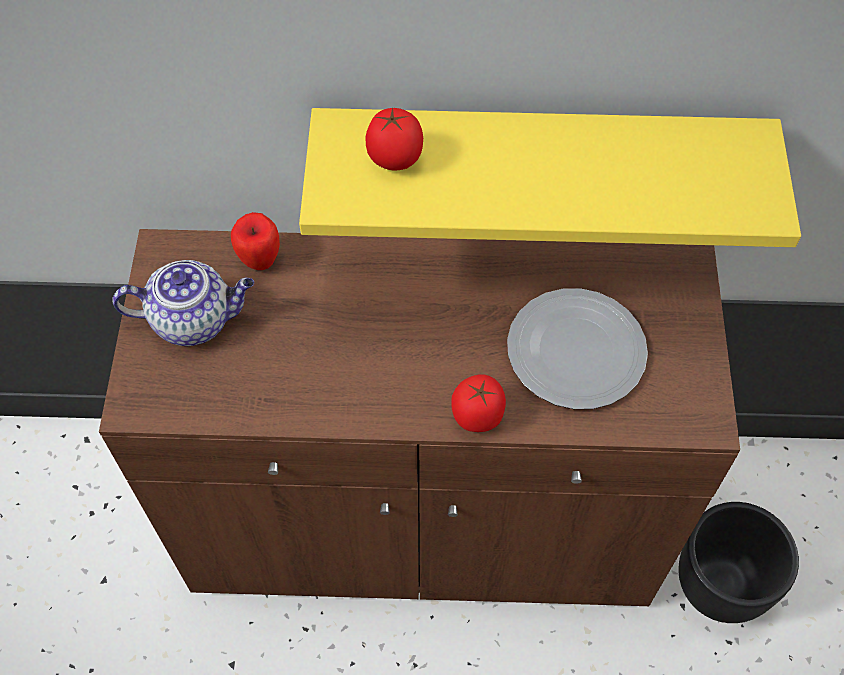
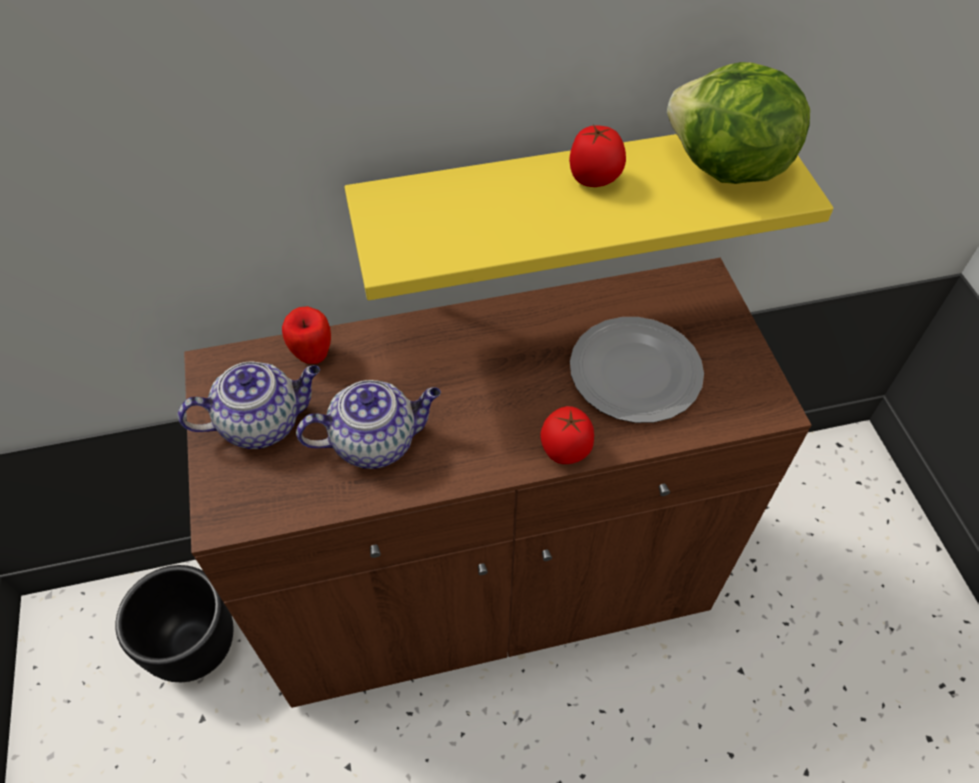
camera: 15 degrees left, 5 degrees down
(296, 363) = (376, 441): none -> teapot
(395, 160) = (441, 214): tomato -> tomato (594, 180)
(704, 168) = (726, 168): none -> lettuce
(719, 583) = (761, 575): black planter -> black planter (195, 645)

